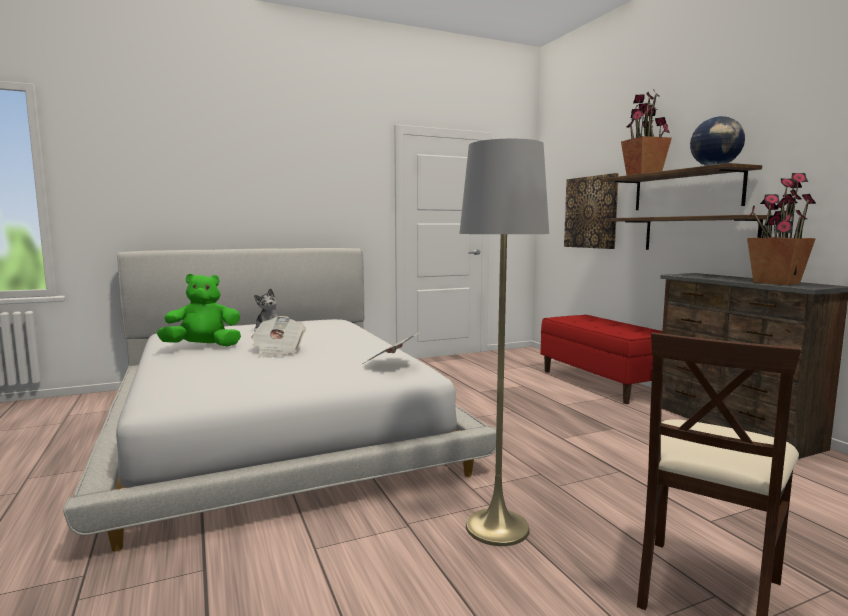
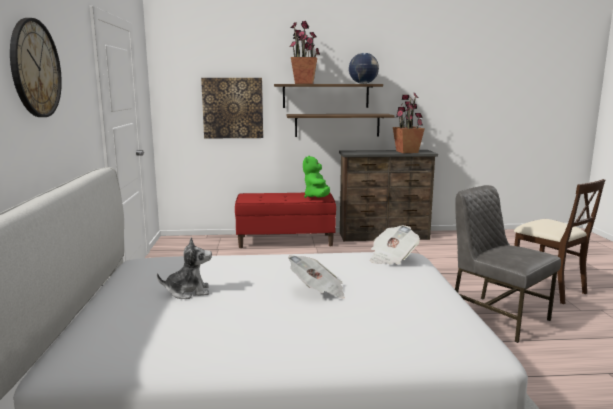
camera: 70 degrees left, 5 degrees up
(203, 347) = (258, 327): green plush toy -> green plush toy (317, 197)
(285, 172) = (35, 68): none -> wall clock
(497, 527) = (497, 317): grey floor lamp -> grey chair

